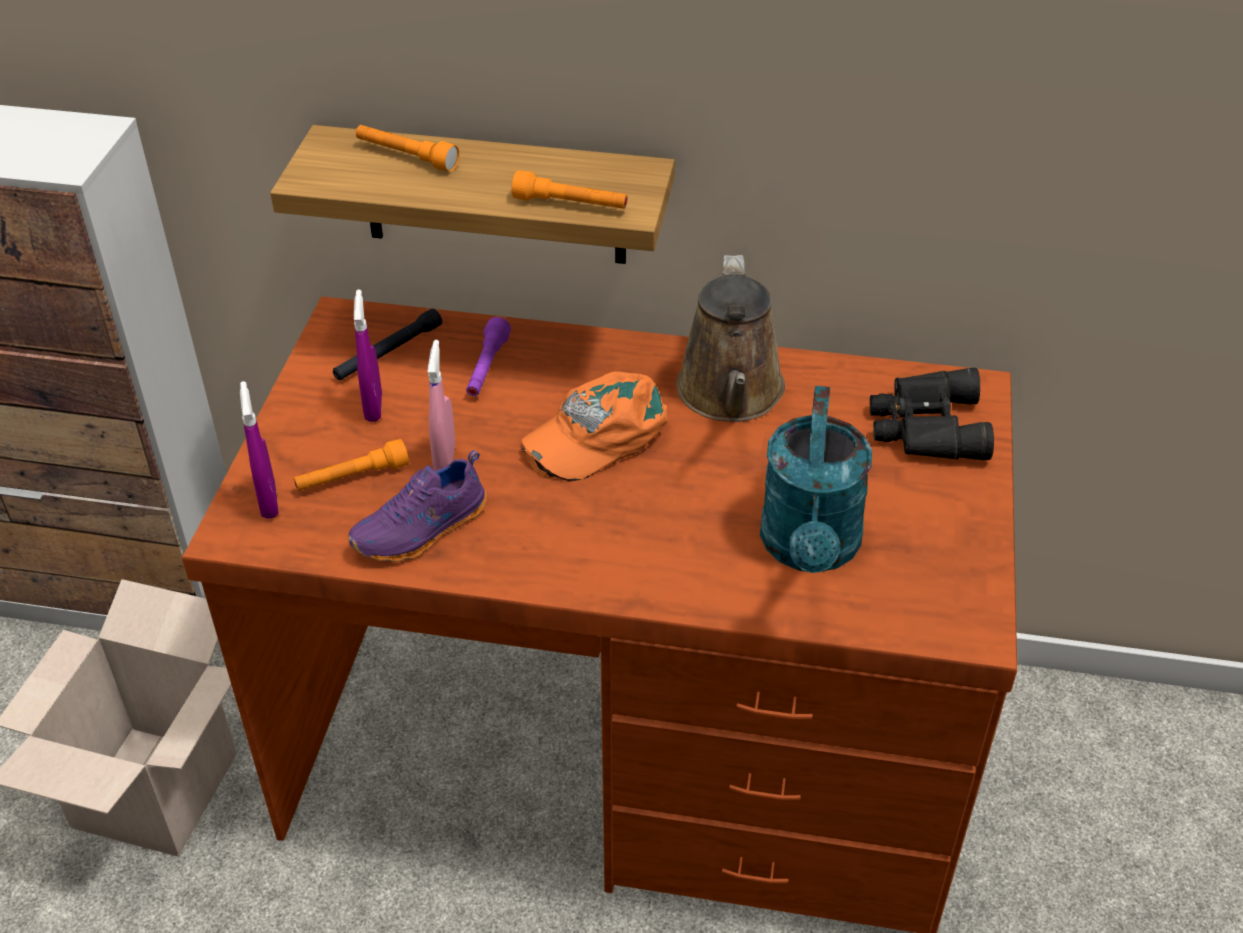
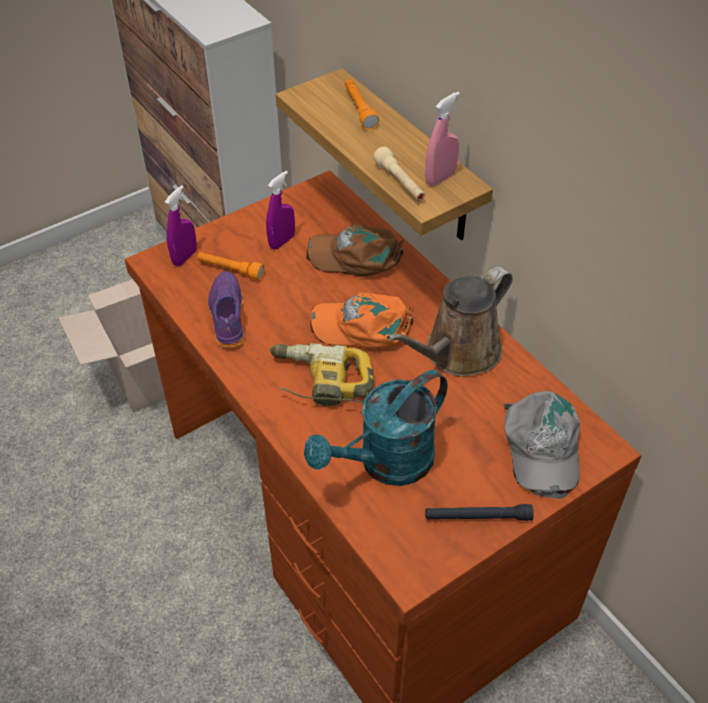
camera: 45 degrees right, 5 degrees up
(388, 352) = (322, 218): black flashlight -> black flashlight (478, 517)
(422, 531) = (226, 317): purple shoe -> purple shoe turned 75 degrees clockwise
(445, 459) = (279, 289): pink spray bottle -> pink spray bottle (440, 178)
(487, 368) = (356, 256): purple flashlight -> brown cap
(570, 205) = (400, 182): orange flashlight -> beige flashlight
(634, 521) = (321, 383): none -> power drill
(925, 427) = (541, 448): black binoculars -> grey cap

